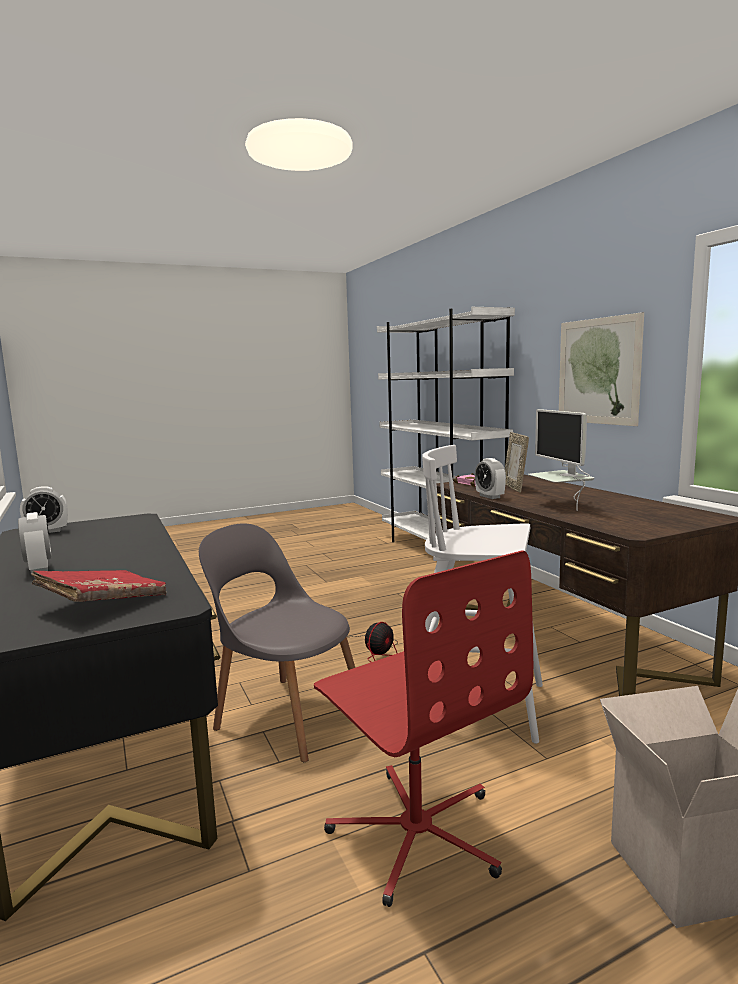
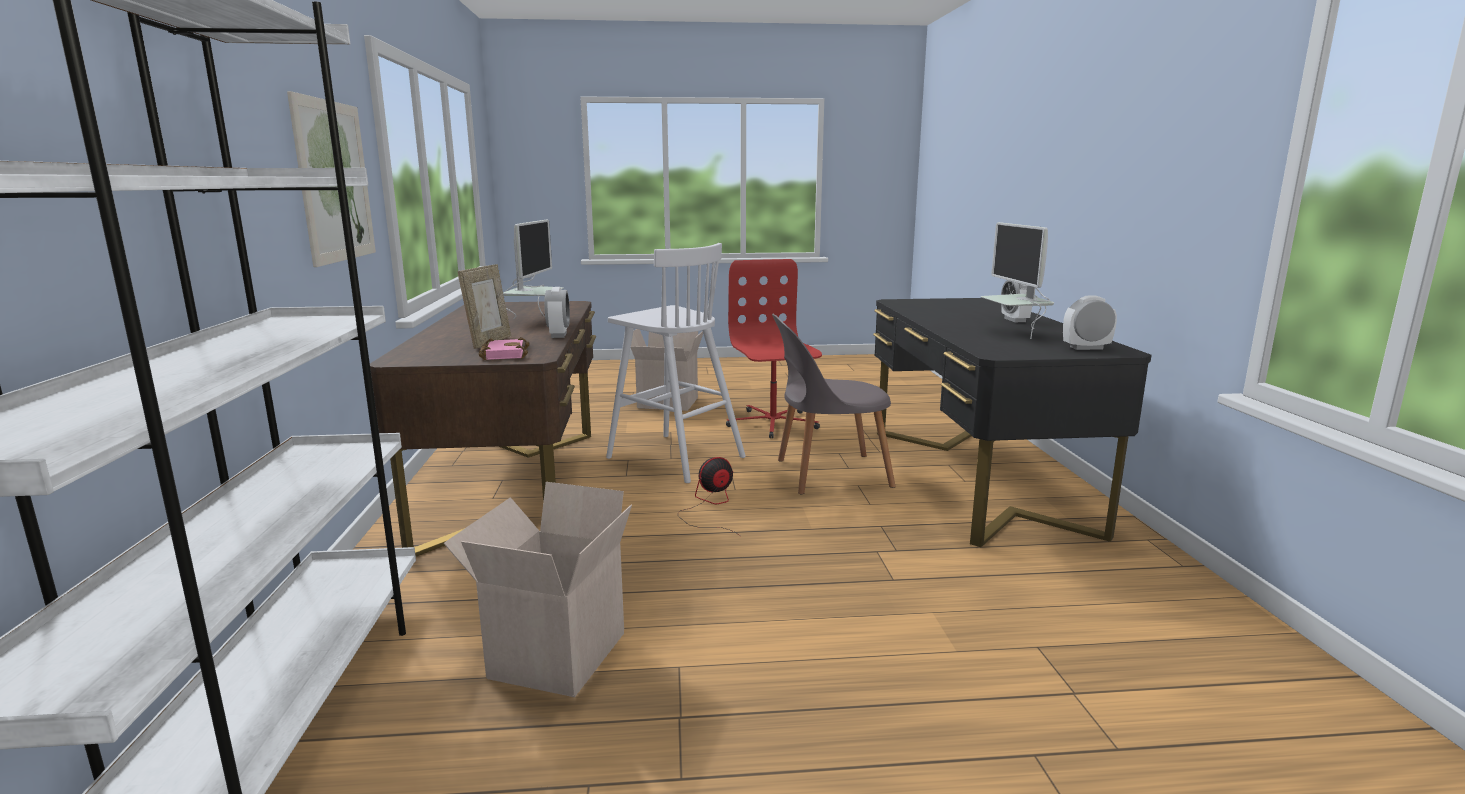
camera: 160 degrees left, 5 degrees up
(81, 544) = (1015, 333): none -> monitor
(103, 603) = (938, 304): red book -> none
(286, 715) = (827, 474): grey chair -> grey chair turned 120 degrees clockwise
(380, 577) = (555, 653): none -> cardboard box

